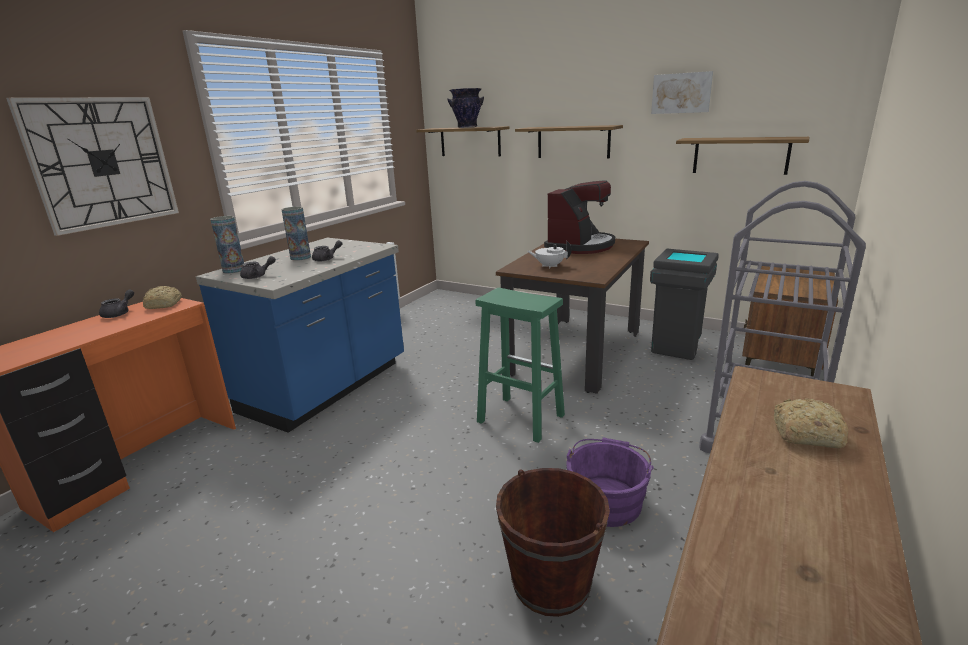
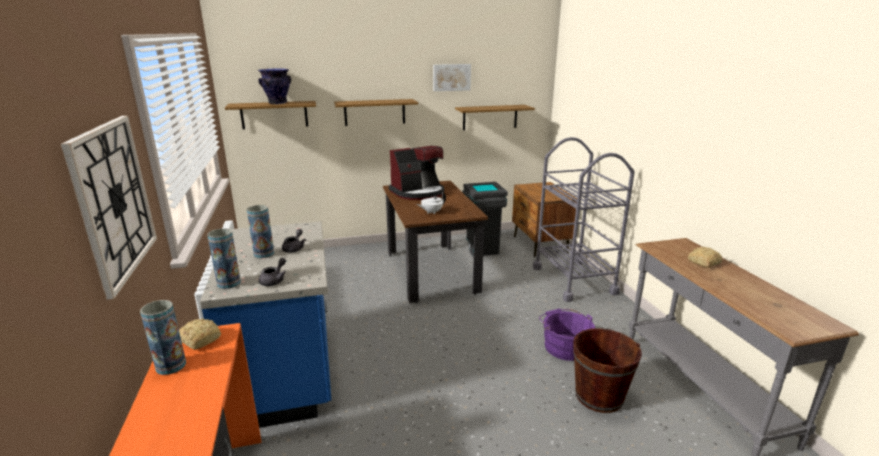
camera: 45 degrees left, 0 degrees up
(119, 313) = (171, 366): grey teapot -> vase
(519, 418) = (462, 326): green stool -> none
(580, 246) = (418, 192): coffee machine -> coffee machine turned 75 degrees clockwise

